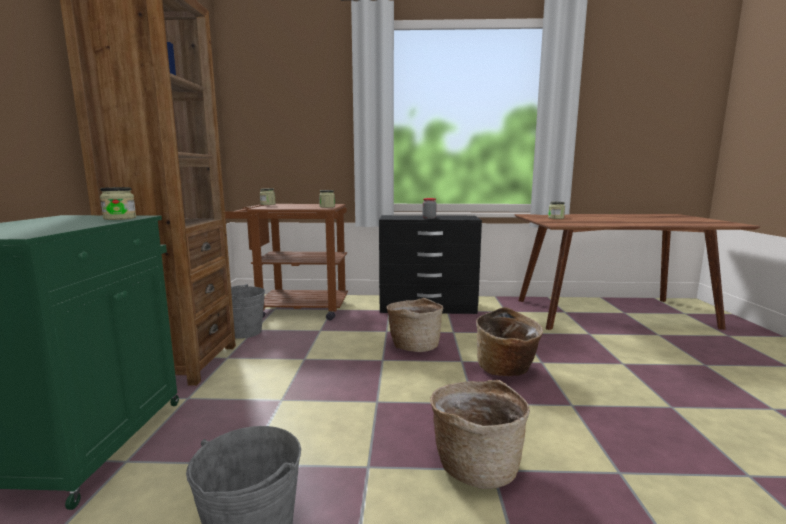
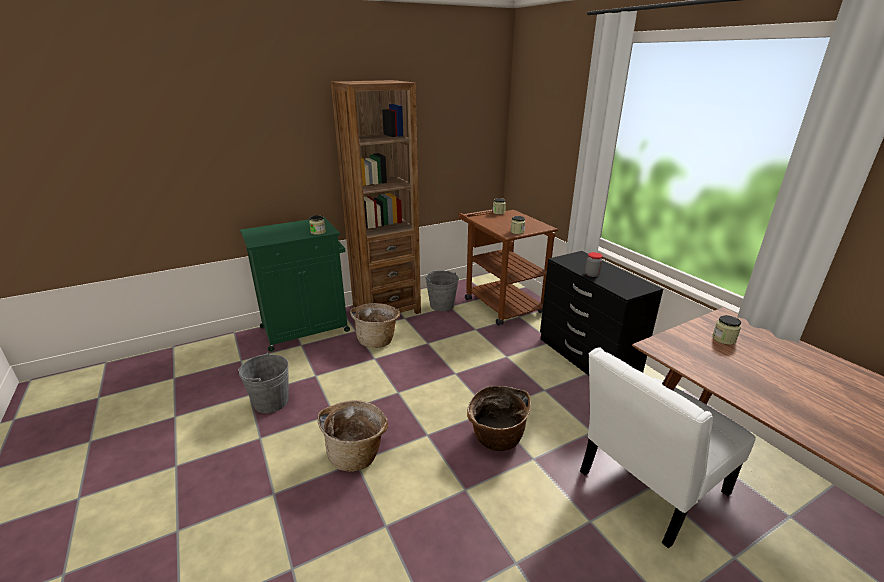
camera: 60 degrees right, 15 degrees up
(414, 346) = (493, 379): basket -> basket (377, 340)
(589, 335) = (647, 486): none -> white chair

